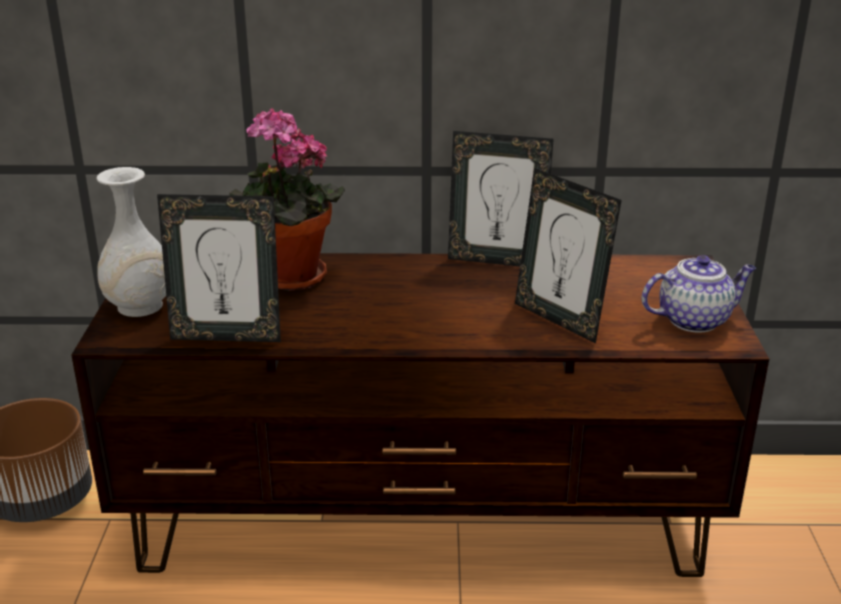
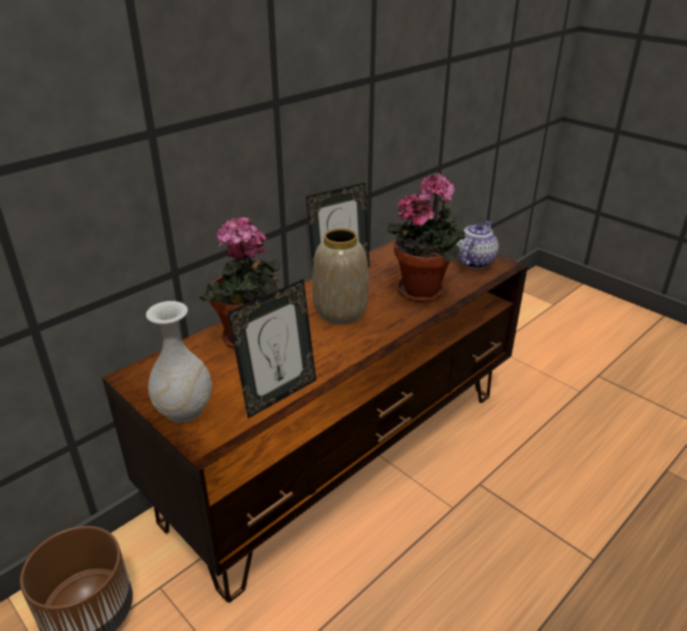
camera: 45 degrees left, 5 degrees up
(420, 297) = (340, 312): none -> vase
(559, 319) = (423, 290): picture frame -> potted plant

